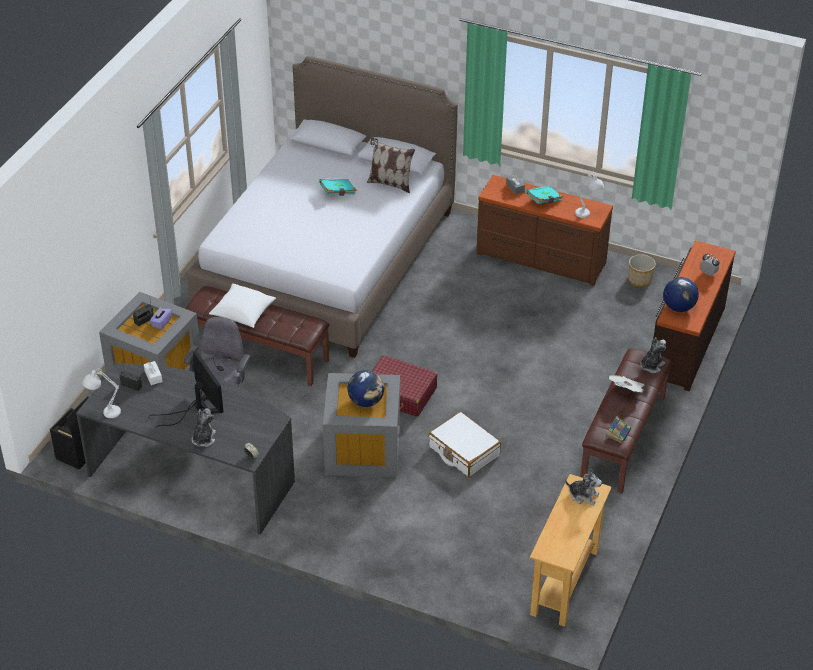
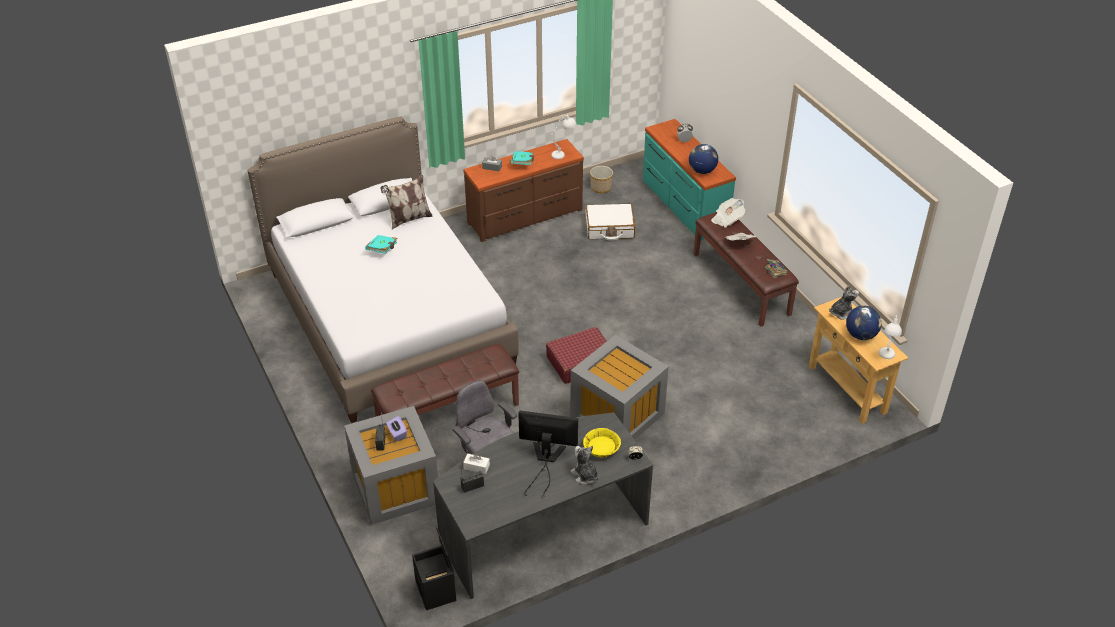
camera: 50 degrees left, 0 degrees up
(104, 413) = (488, 521): white table lamp -> white table lamp (885, 358)
(243, 314) = (437, 383): white pillow -> none
(243, 432) = (601, 448): none -> yellow bowl
(366, 401) = (622, 368): globe -> globe (861, 335)
(463, 451) = (674, 365): white suitcase -> white suitcase (609, 228)
(651, 365) = (727, 219): plush toy -> newspaper
(686, 343) = (683, 205): brown dresser -> turquoise dresser

